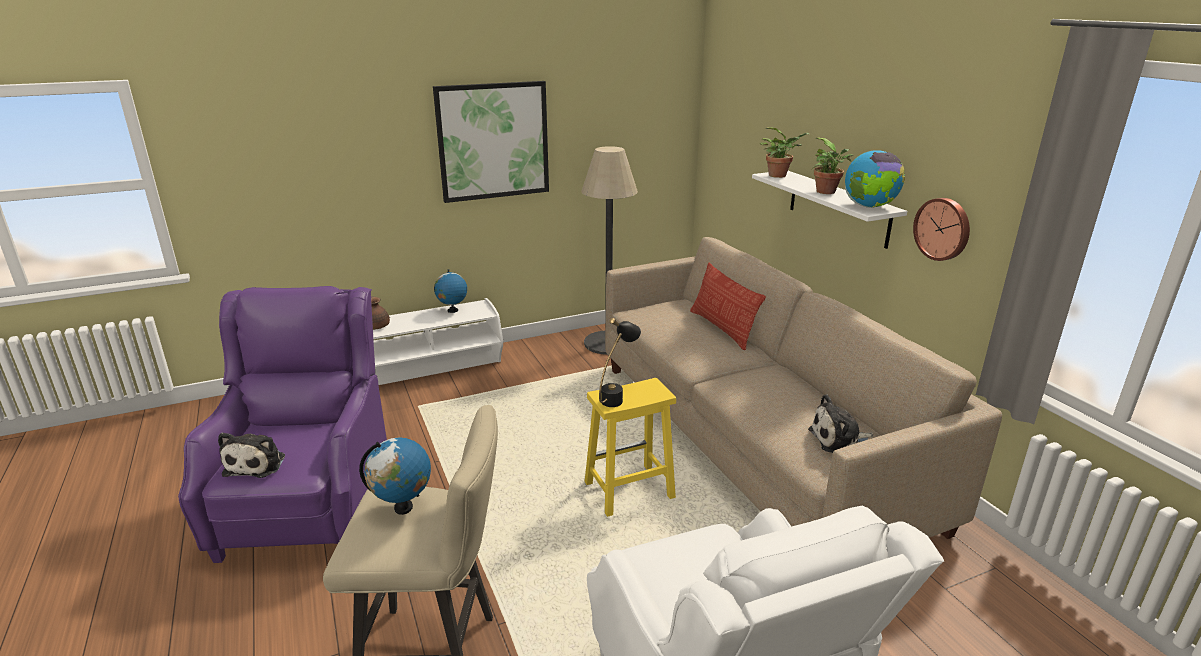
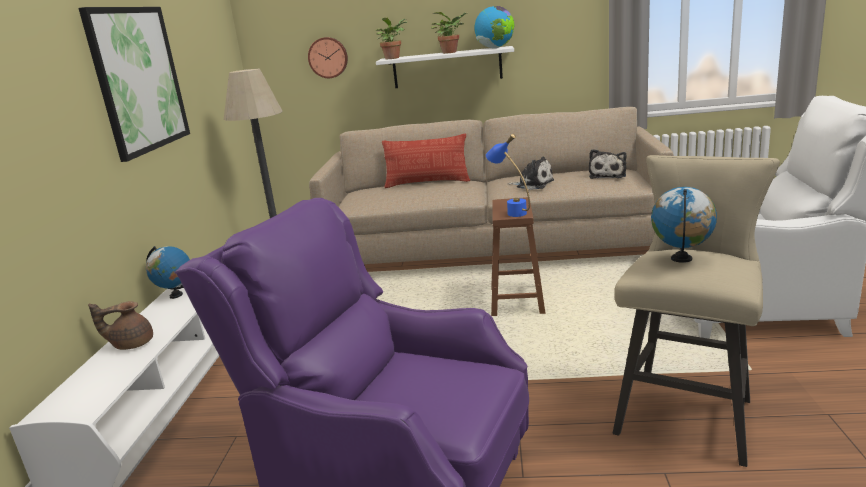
camera: 60 degrees left, 5 degrees down
(257, 463) = (448, 404): plush toy -> plush toy (533, 184)
(617, 396) = (511, 211): black table lamp -> blue table lamp
(628, 490) = (517, 301): yellow stool -> brown stool
(943, 229) = (544, 46): wall clock -> wall clock (328, 57)

